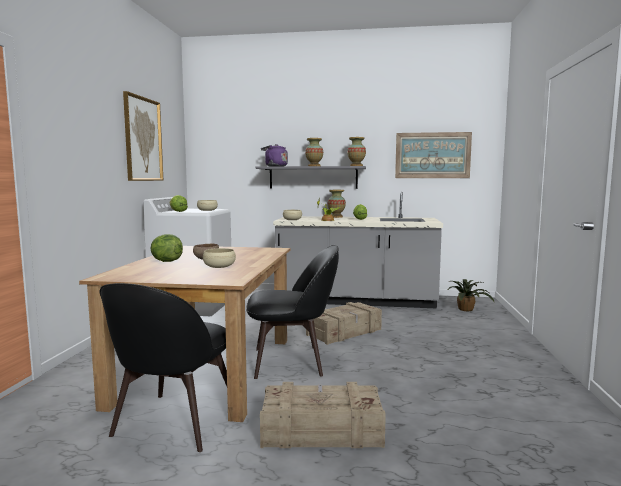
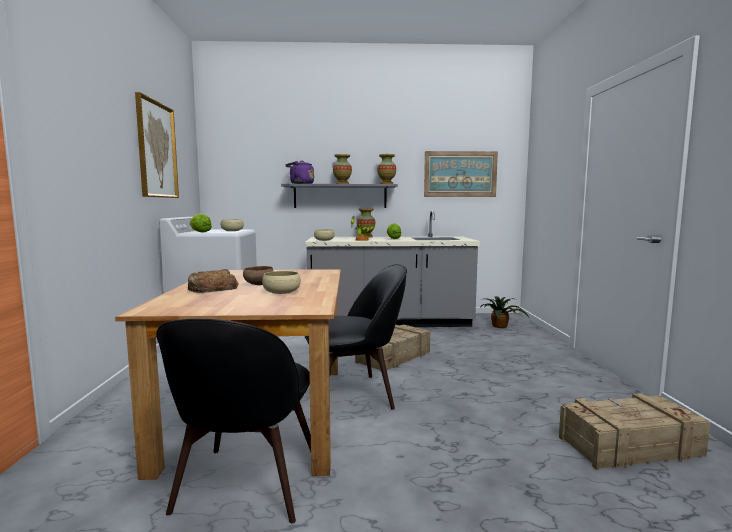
camera: 10 degrees left, 0 degrees up
(166, 261) = (212, 288): lettuce -> bread
(320, 431) = (424, 477): crate -> crate (628, 446)

